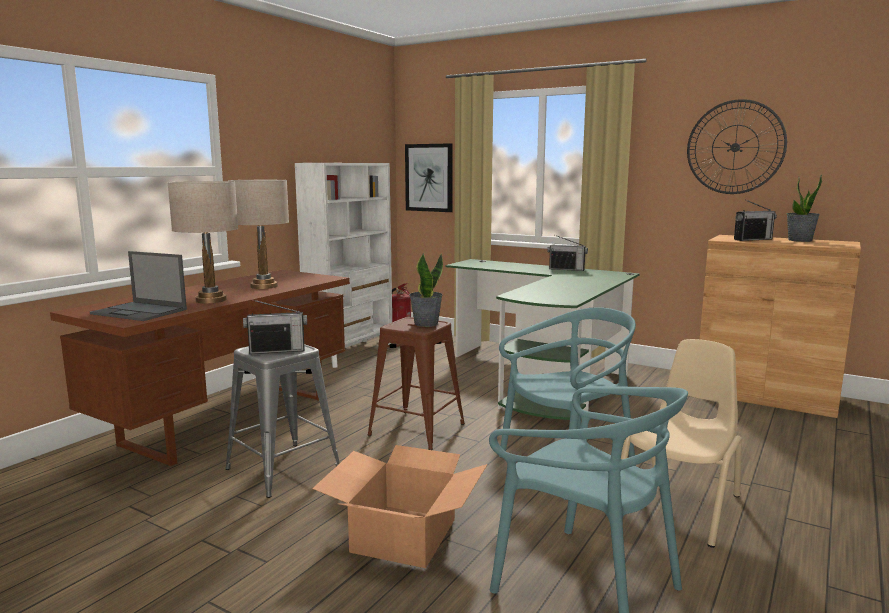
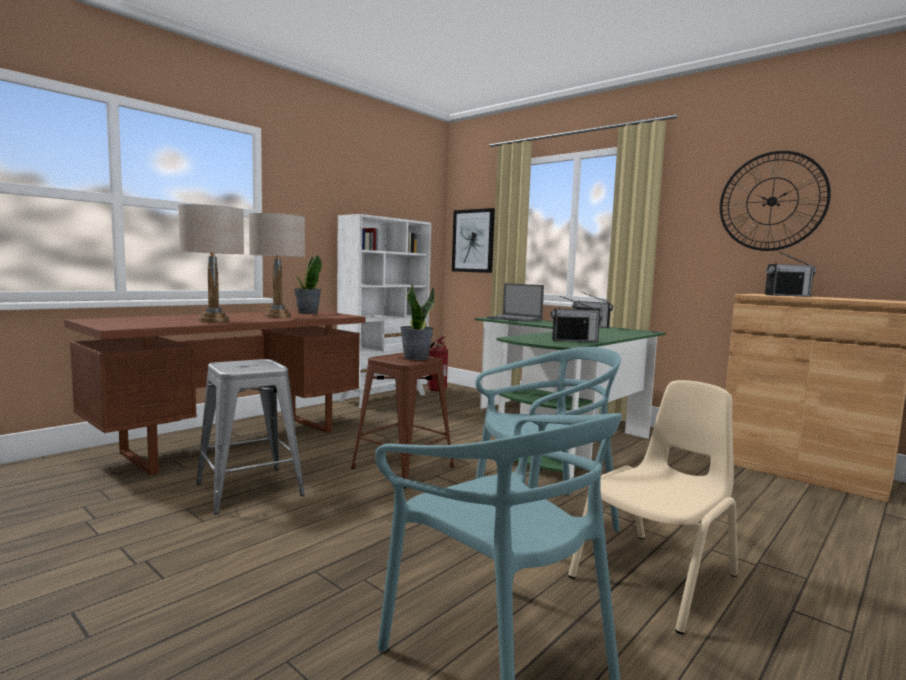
camera: 10 degrees right, 5 degrees down
(140, 312) = (137, 323): laptop -> laptop (515, 319)
(277, 350) = (246, 366): radio -> radio (574, 340)
(402, 535) = (321, 569): cardboard box -> none
(800, 240) = (844, 298): potted plant -> potted plant (307, 313)

